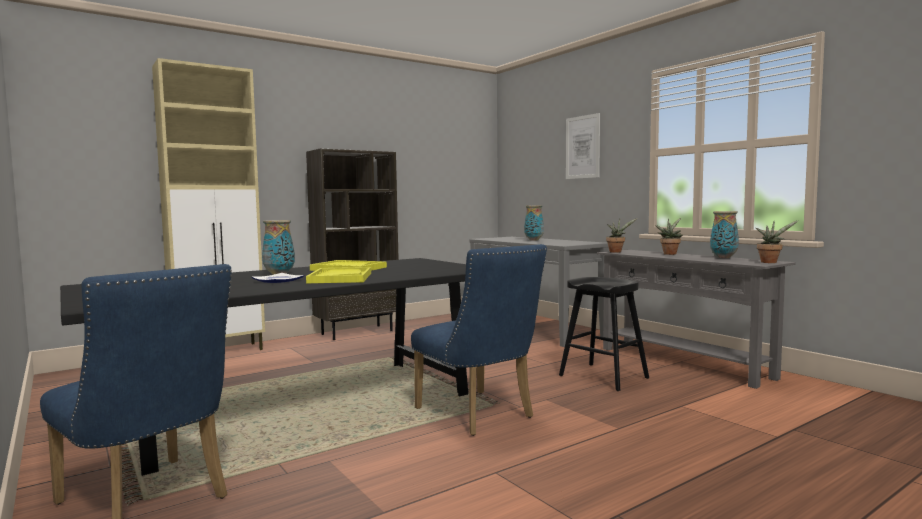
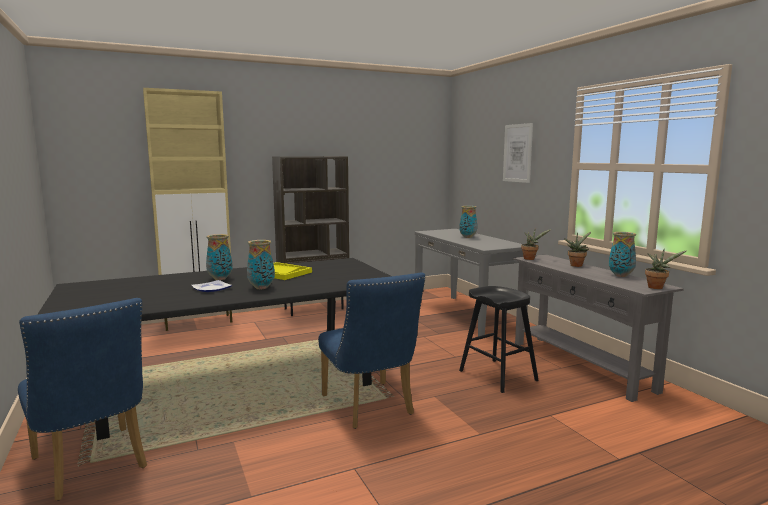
camera: 10 degrees right, 5 degrees up
(340, 278) = (261, 287): yellow tray -> vase

